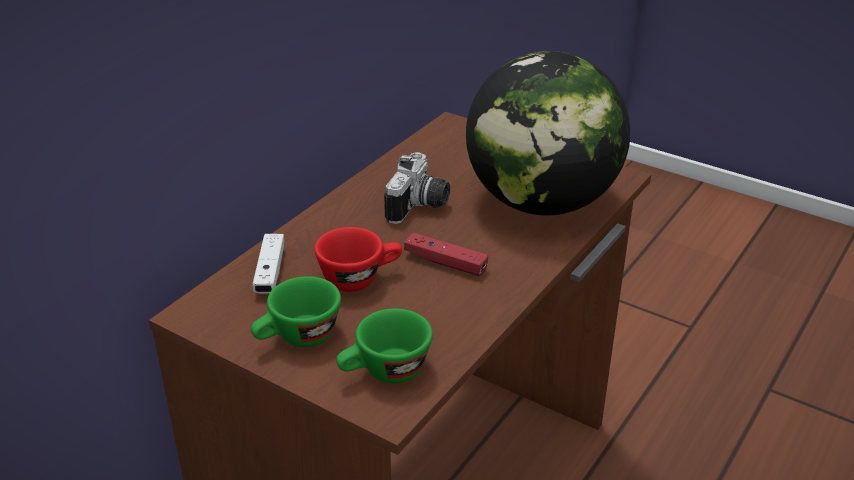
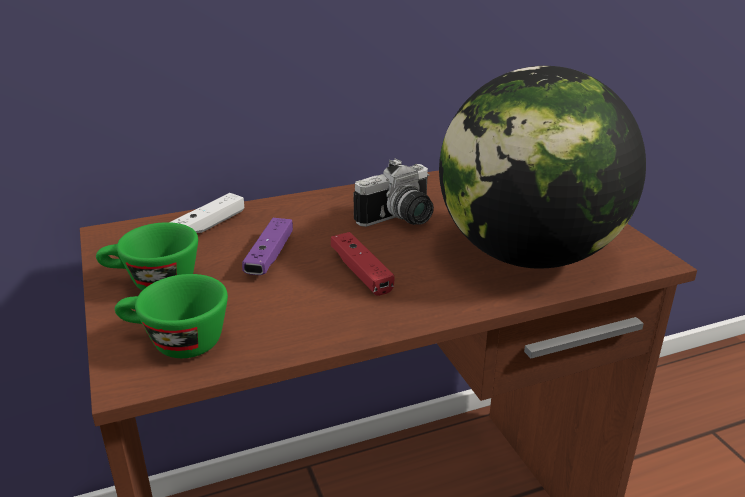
camera: 35 degrees right, 5 degrees down
(360, 278) = (269, 256): red cup -> purple game controller

